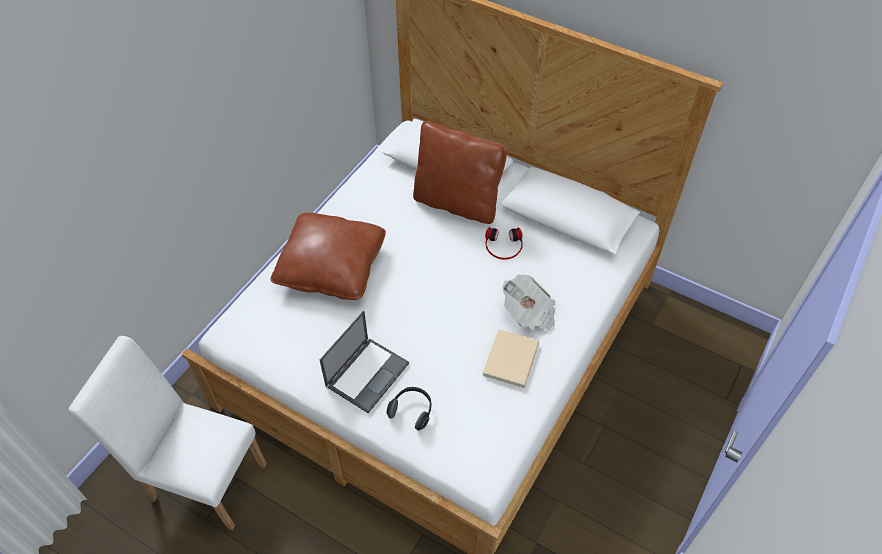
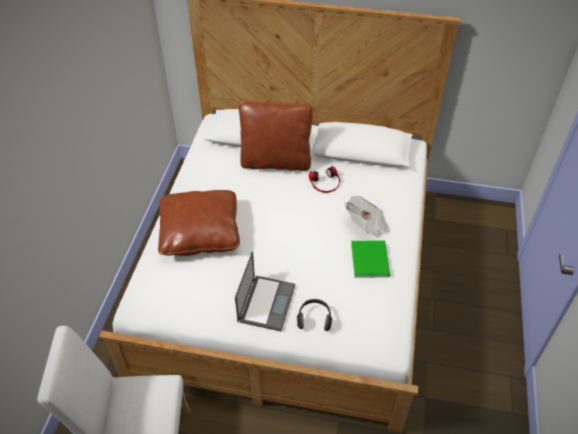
camera: 20 degrees left, 5 degrees down
(513, 358) = (371, 258): beige book -> green book

